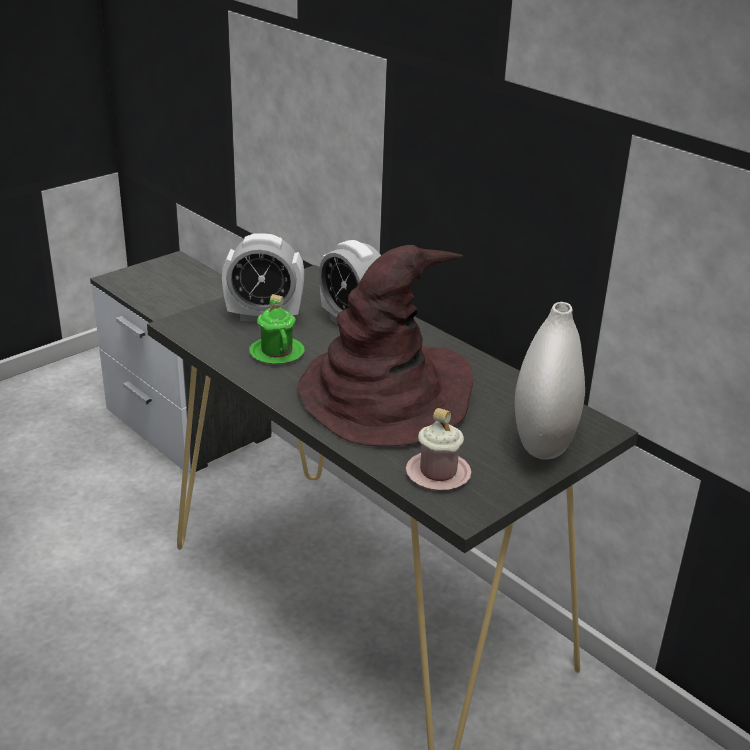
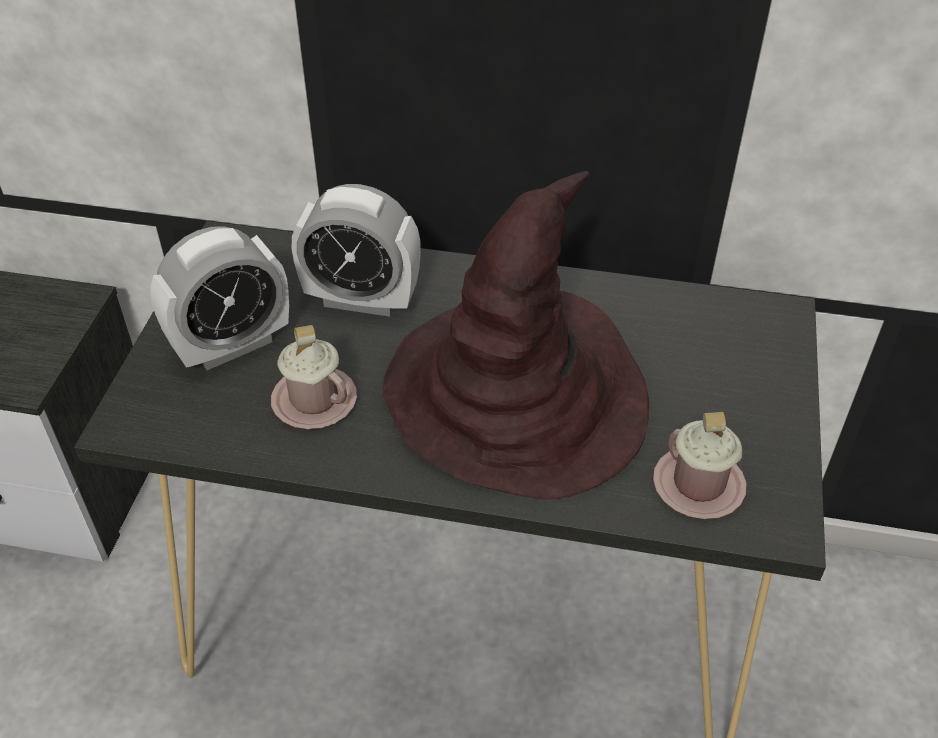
camera: 35 degrees left, 15 degrees up
(277, 353) = (314, 400): green mug -> pink mug
(544, 440) = (746, 364): white vase -> none

